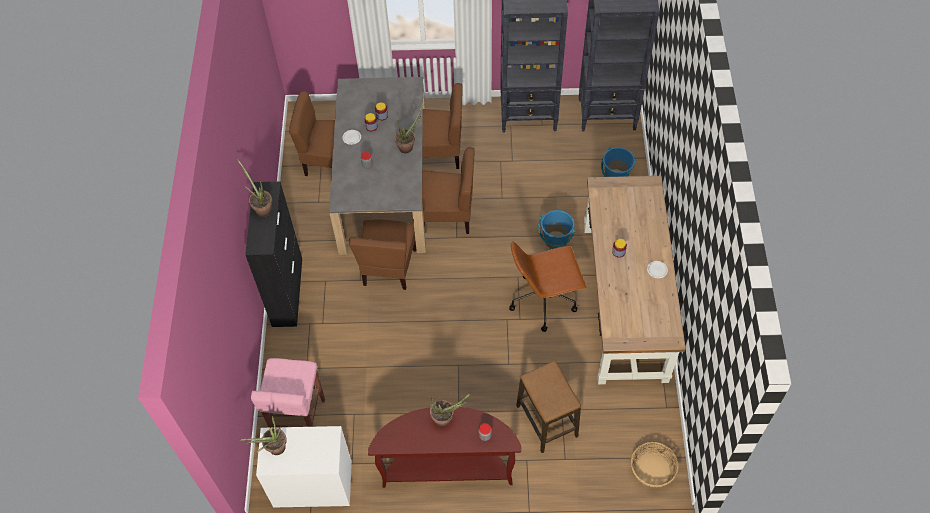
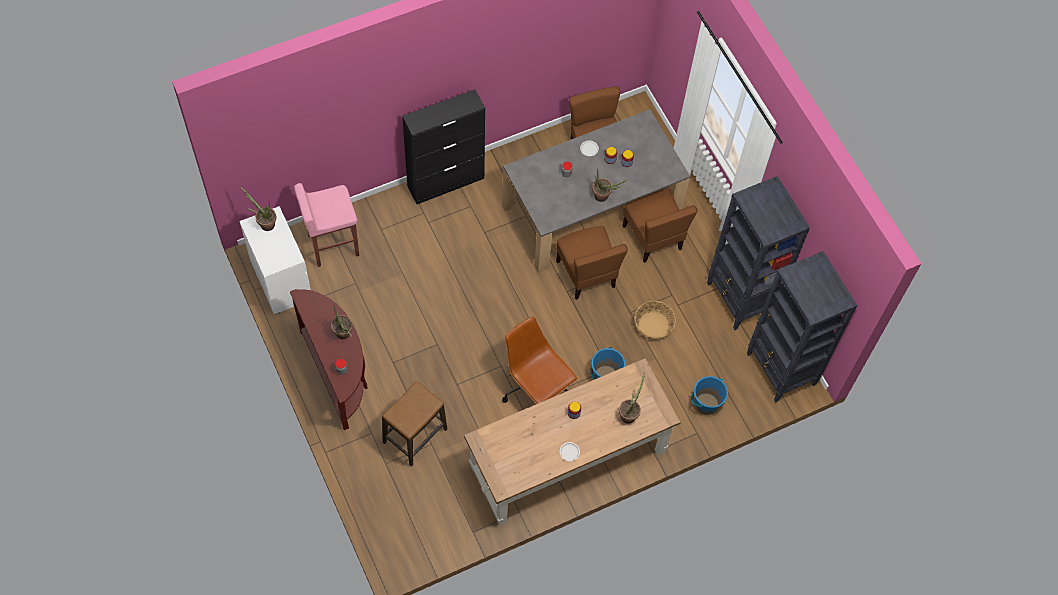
camera: 60 degrees right, 5 degrees up
(261, 208) = (452, 106): potted plant -> potted plant (629, 413)
(388, 267) = (508, 249): brown chair -> none
(652, 469) = (406, 539): basket -> basket (654, 325)

